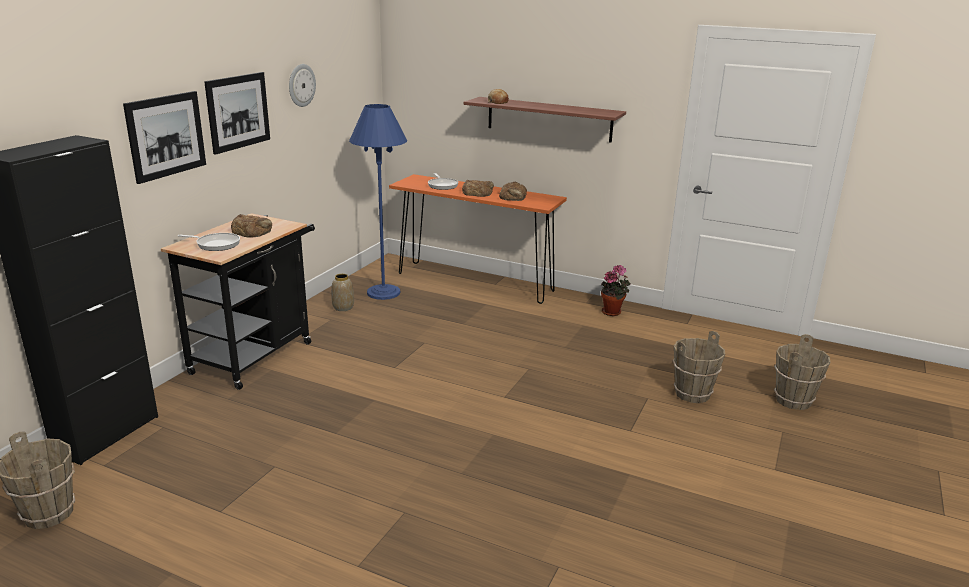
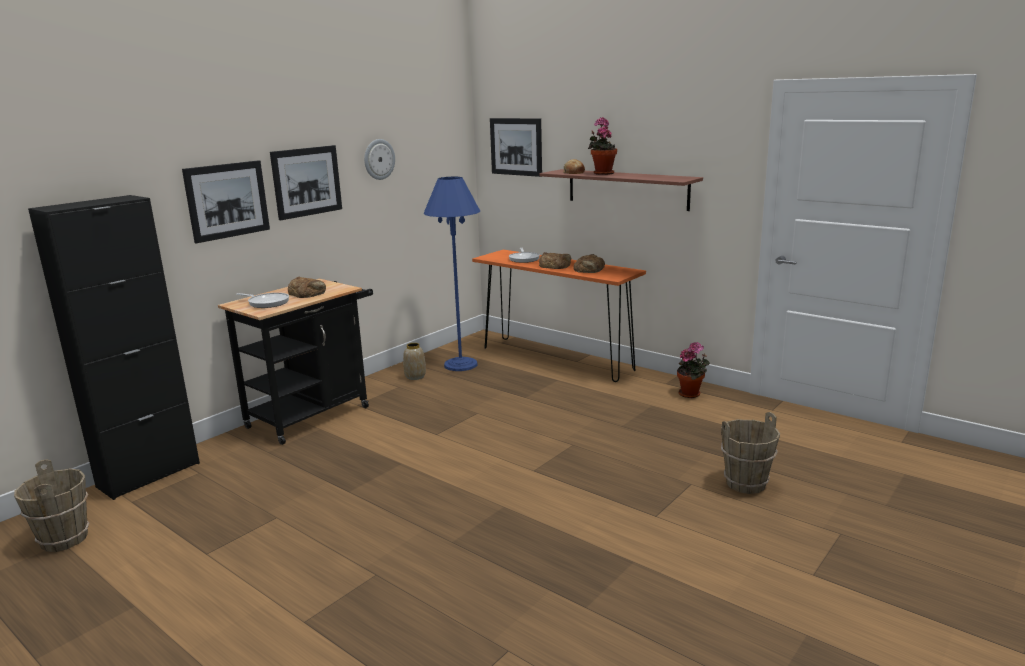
camera: 15 degrees right, 5 degrees down
(430, 71) = (516, 146): none -> picture
(527, 104) = (602, 173): none -> potted plant
(793, 401) = (869, 500): brown bucket -> none

